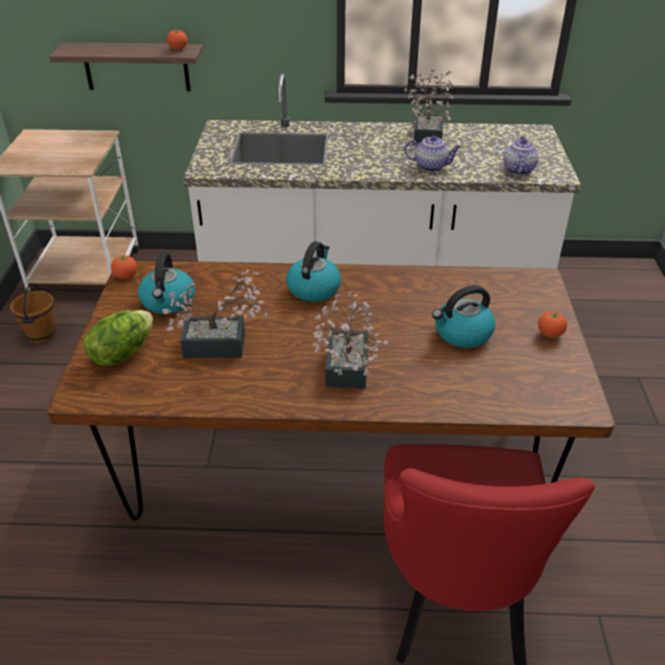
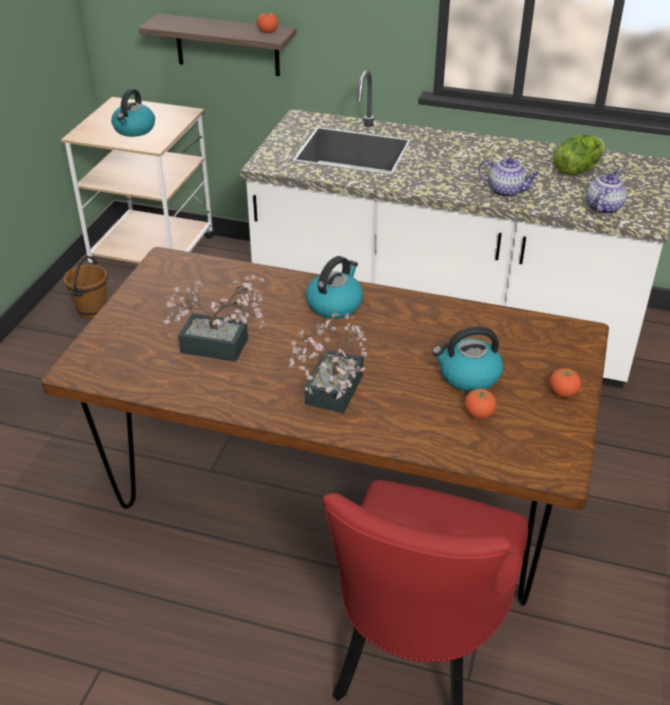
camera: 15 degrees right, 0 degrees up
(122, 353) = (125, 338): lettuce -> lettuce (576, 170)
(126, 276) = (156, 264): tomato -> tomato (479, 414)
(168, 302) = (187, 295): kettle -> kettle (134, 130)
(428, 134) = (520, 153): potted plant -> none

